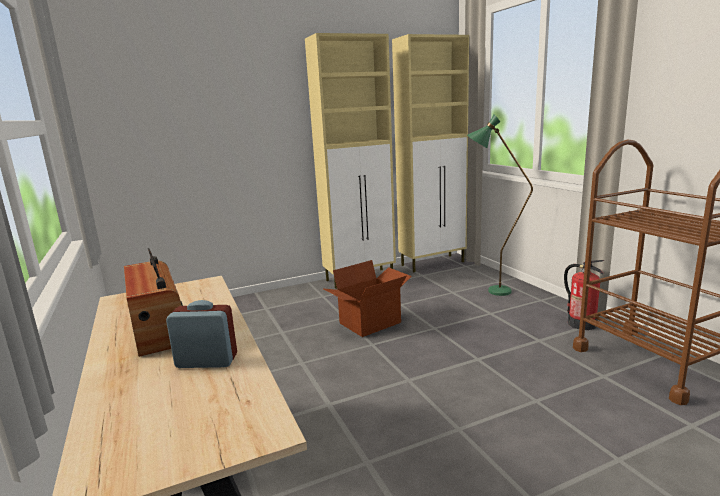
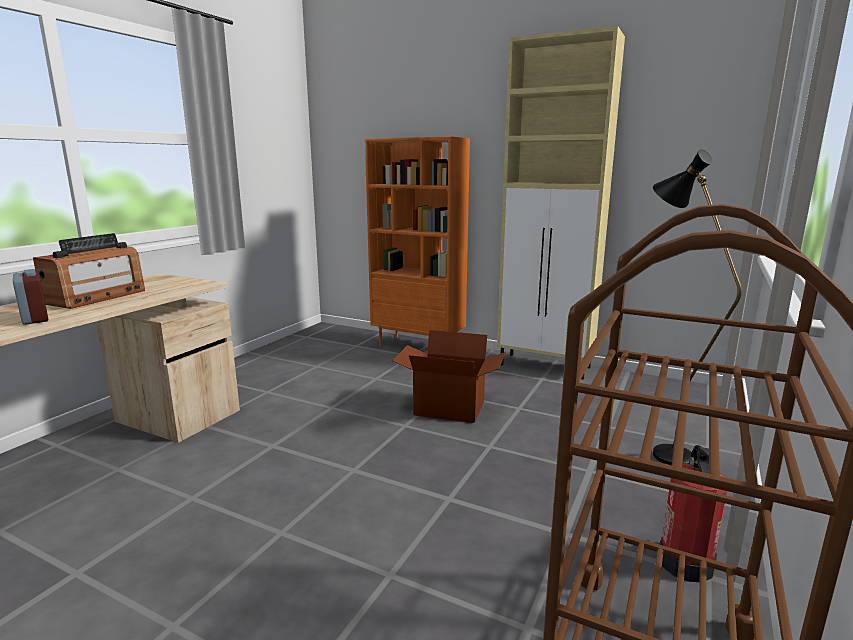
camera: 50 degrees right, 0 degrees up
(255, 300) = (419, 346): none -> orange bookcase
(433, 263) = (670, 387): beige cabinet -> none
(490, 291) = (661, 450): green floor lamp -> black floor lamp

